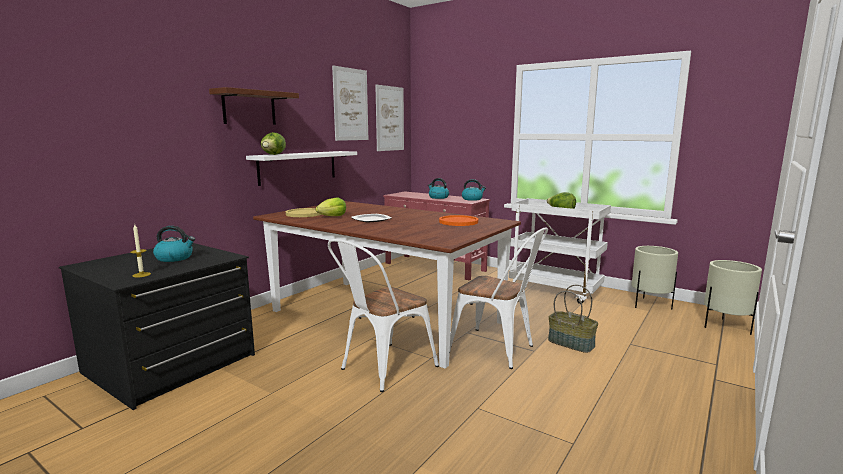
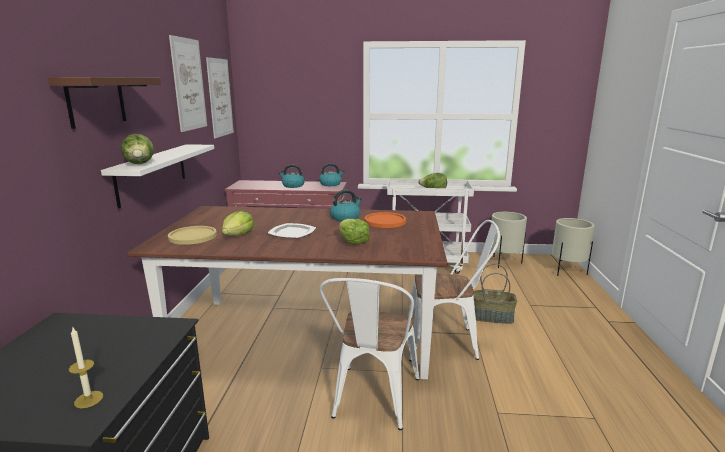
camera: 30 degrees left, 5 degrees up
(175, 258) = (90, 350): kettle -> kettle (345, 218)
(403, 229) = (353, 241): none -> lettuce

